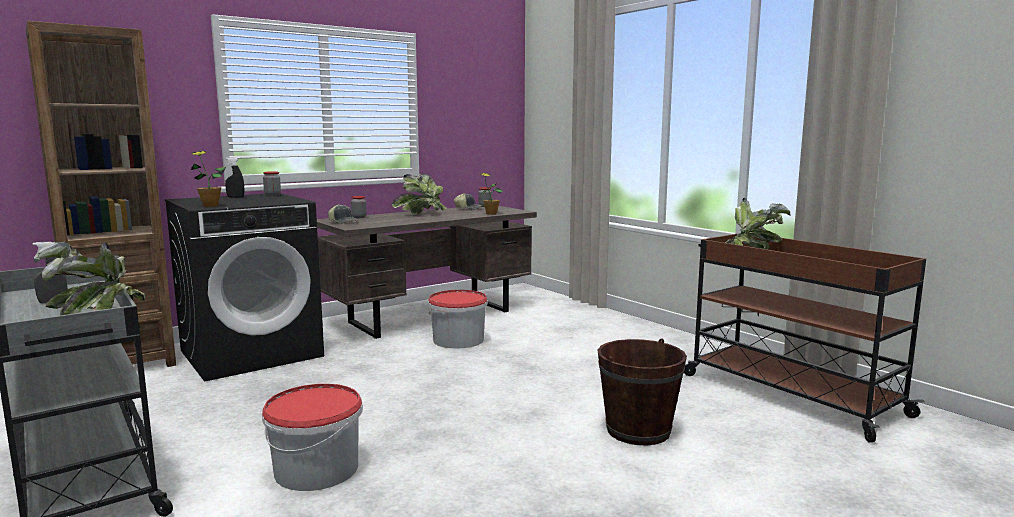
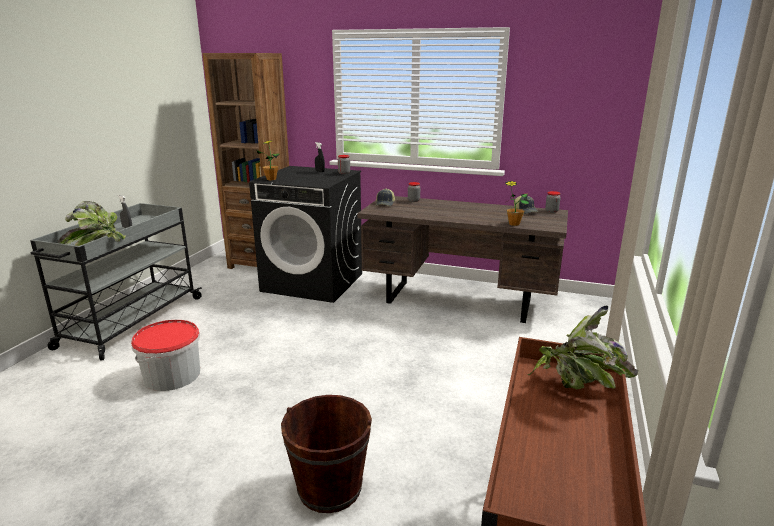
camera: 55 degrees right, 10 degrees up
(420, 214) = (464, 208): potted plant -> none
(458, 340) = (426, 331): bucket -> none

